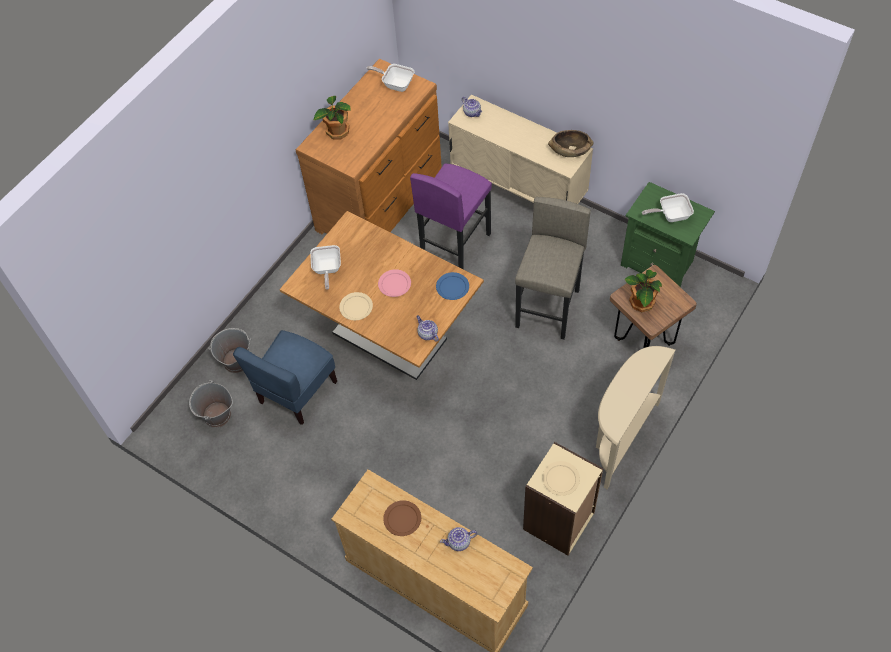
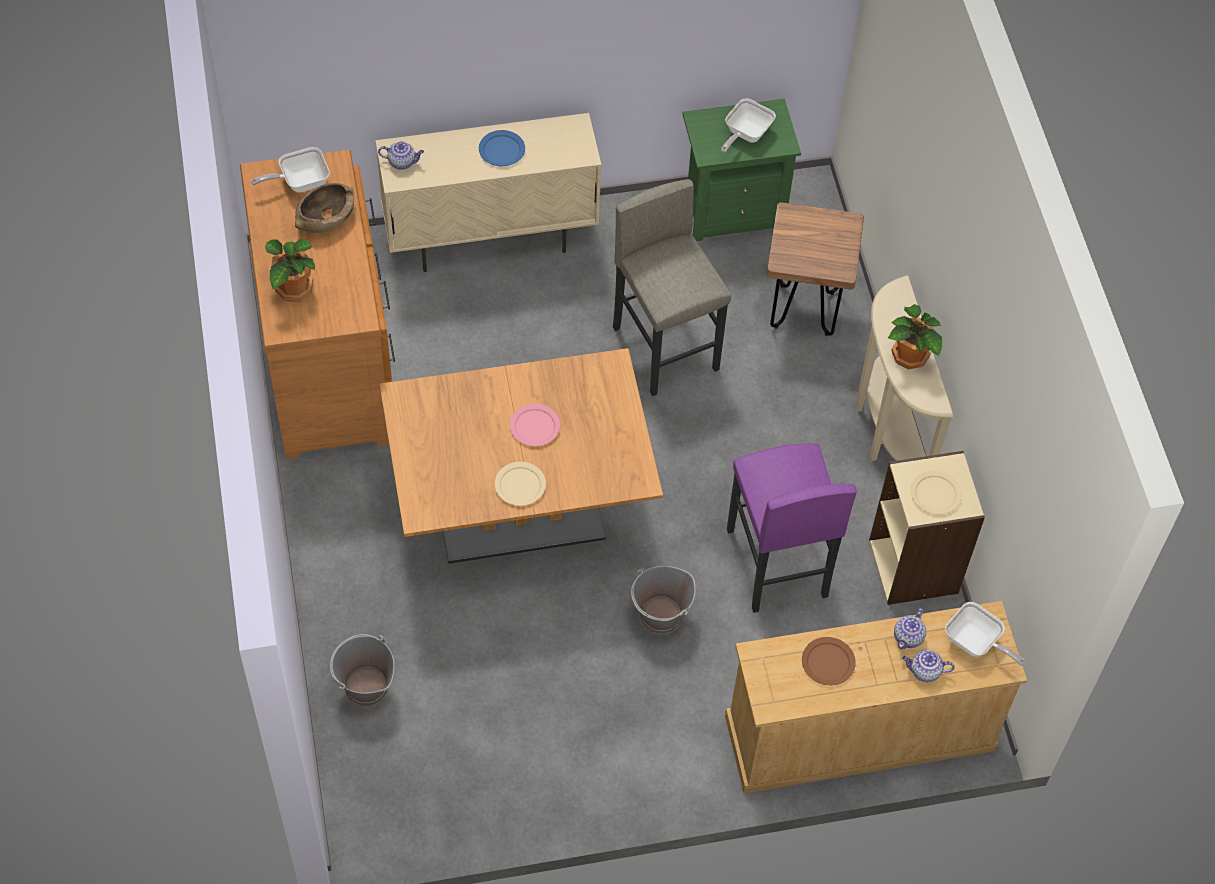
camera: 50 degrees left, 0 degrees up
(217, 416) = (415, 767): grey bucket -> grey bucket (661, 616)
(297, 392) = (481, 662): blue chair -> none
(327, 270) = (436, 469): frying pan -> frying pan (975, 643)
(427, 334) = (633, 453): teapot -> teapot (924, 671)
(452, 287) = (604, 381): blue plate -> blue plate (502, 150)
(455, 245) = (481, 353): purple stool -> purple stool (776, 563)
(570, 150) = (565, 131): brown bowl -> brown bowl (325, 218)
(641, 303) = (809, 255): potted plant -> potted plant (910, 357)

